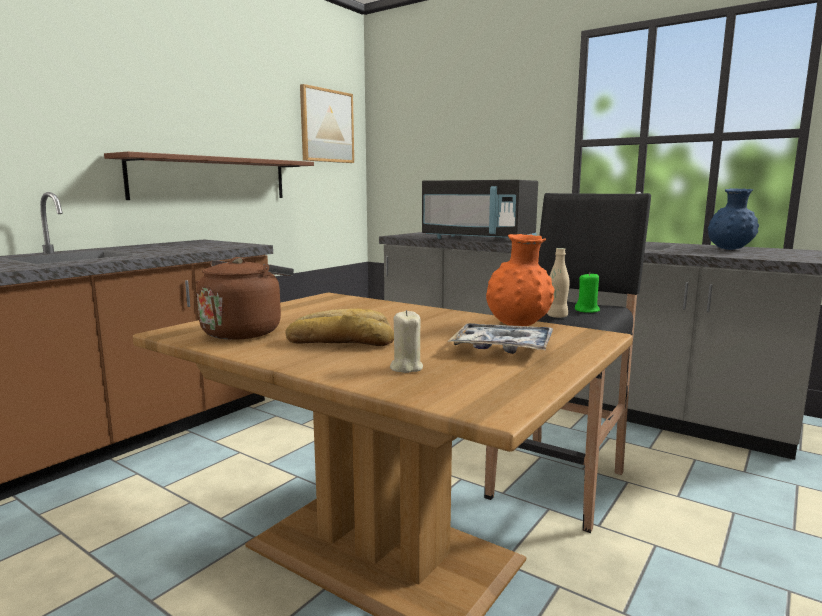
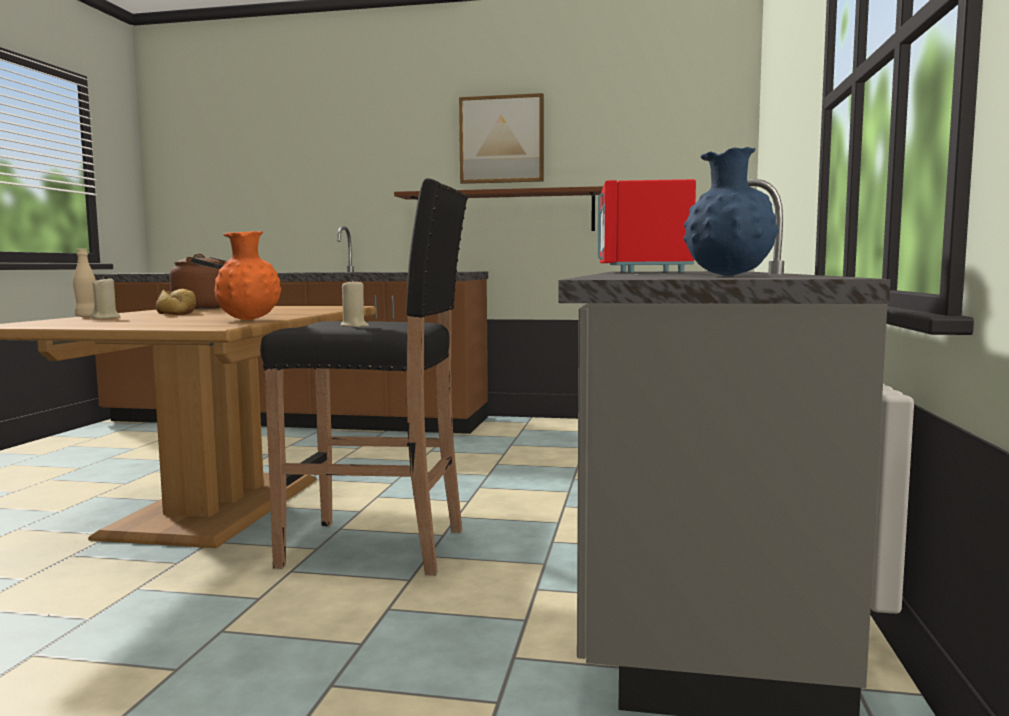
camera: 65 degrees right, 5 degrees down
(326, 126) = (676, 140): picture -> picture (501, 139)
(479, 239) = (641, 272): black microwave -> red microwave
(502, 348) = (163, 321): tray -> none
(557, 316) = (317, 325): beige bottle -> beige bottle (86, 316)
(587, 310) = (354, 326): green candle -> beige candle

